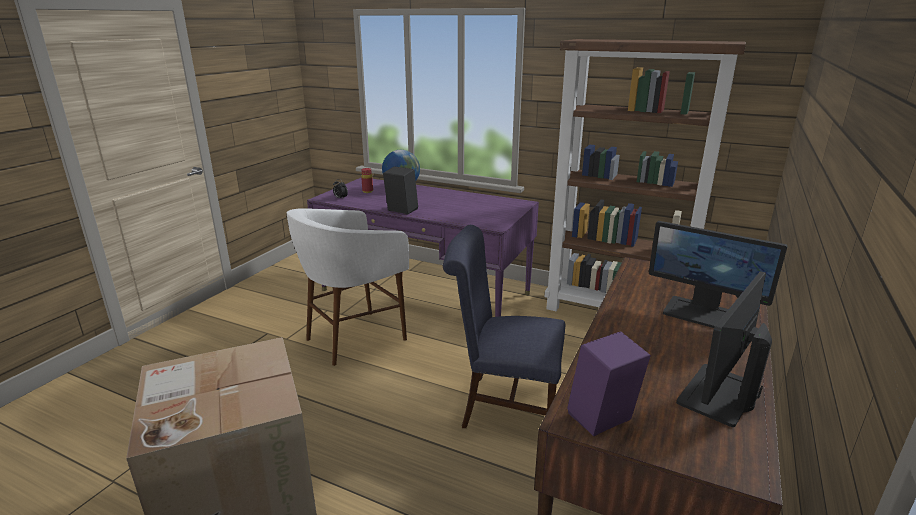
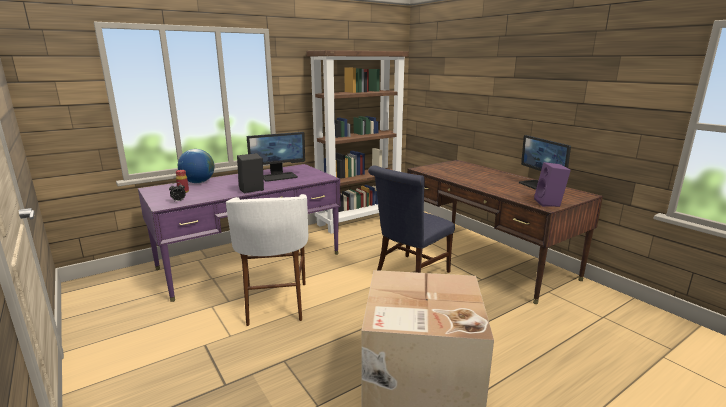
camera: 60 degrees left, 5 degrees down
(702, 313) = (477, 172): monitor -> monitor (279, 176)

